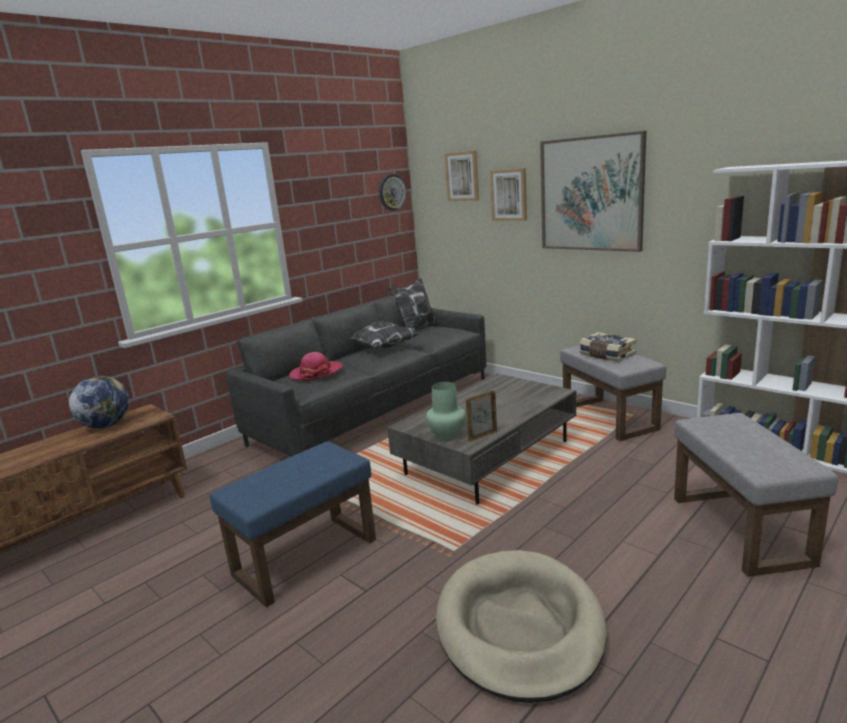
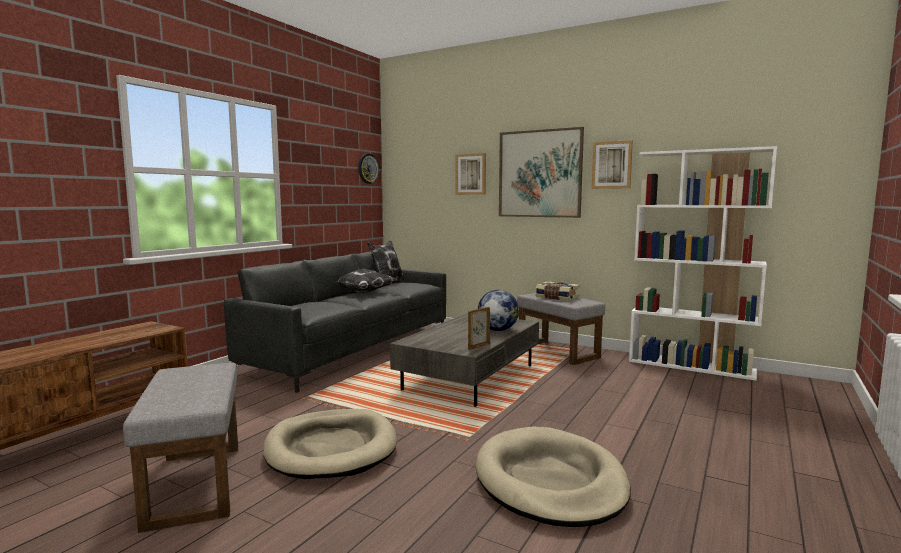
camera: 15 degrees left, 10 degrees down
(106, 425) = (110, 334): globe -> globe (497, 330)
(306, 556) = (331, 448): blue ottoman -> beige dog bed
(316, 373) = (312, 304): hat -> none
(447, 435) = (448, 346): green vase -> none
(462, 176) = (430, 159): picture -> picture (612, 165)
(741, 530) = (690, 412): grey ottoman -> grey ottoman (196, 484)

